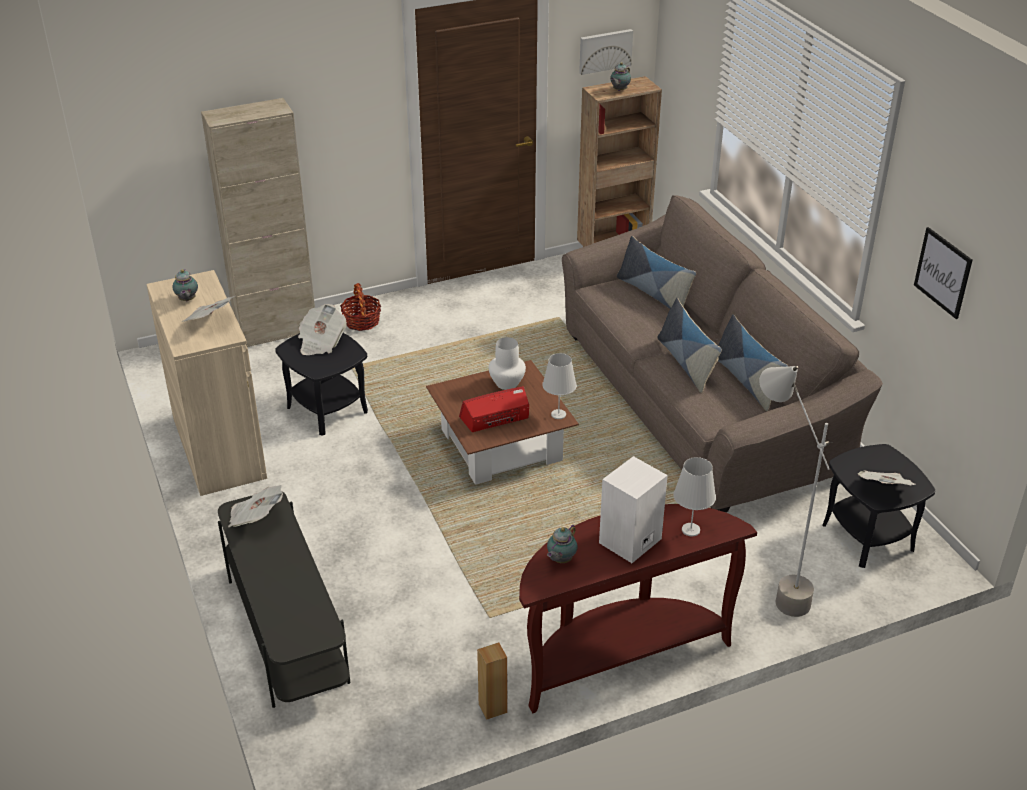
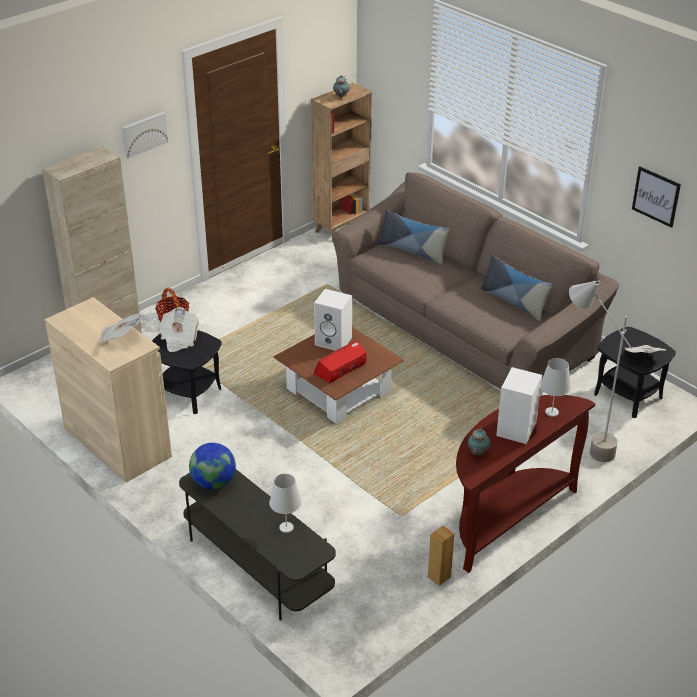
camera: 20 degrees left, 0 degrees up
(187, 300) = (88, 325): teapot -> none
(256, 518) = (213, 482): newspaper -> globe
(507, 383) = (334, 341): white vase -> white speaker
(558, 414) = (385, 356): white table lamp -> white table lamp (286, 527)
(605, 50) = (323, 67): picture -> picture (143, 134)
(686, 363) = (465, 298): pillow -> none

